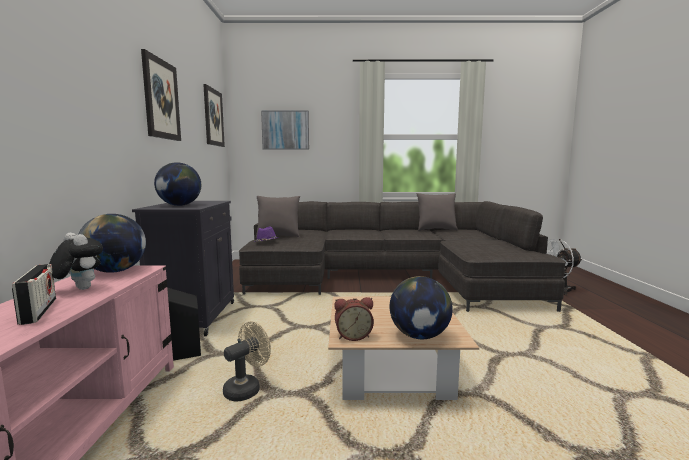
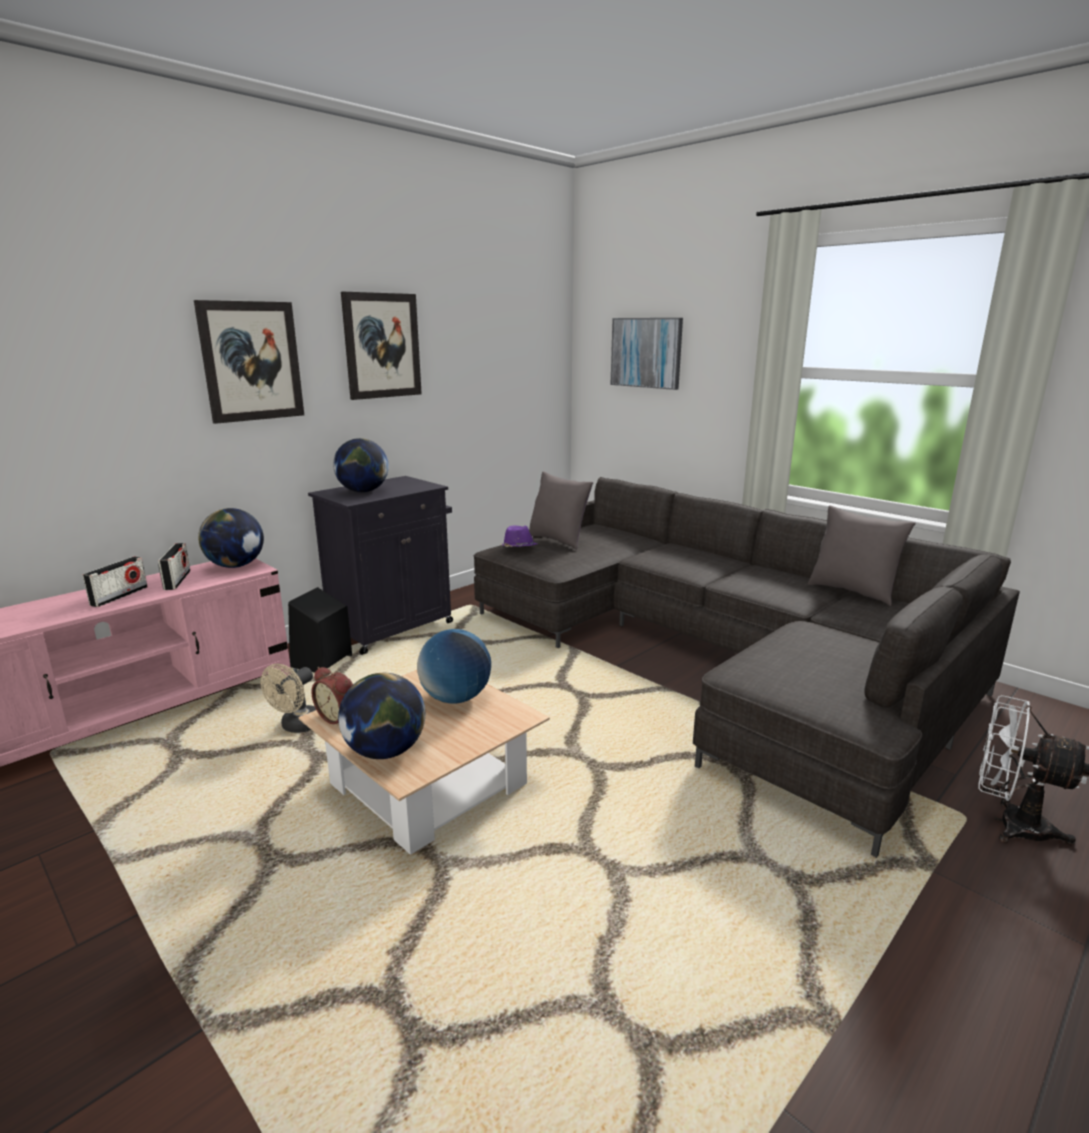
camera: 45 degrees right, 10 degrees up
(79, 289) = (177, 580): plush toy -> radio
(213, 117) = (523, 340): picture -> picture (251, 361)
(247, 388) = (297, 727): beige fan -> beige fan turned 120 degrees clockwise
(386, 305) = (455, 698): none -> globe

